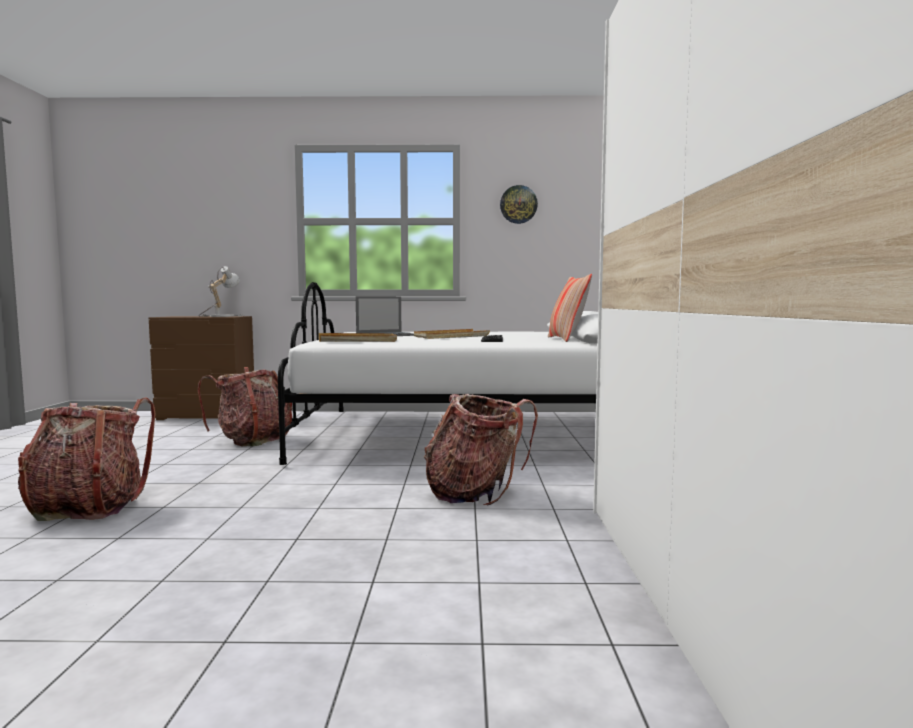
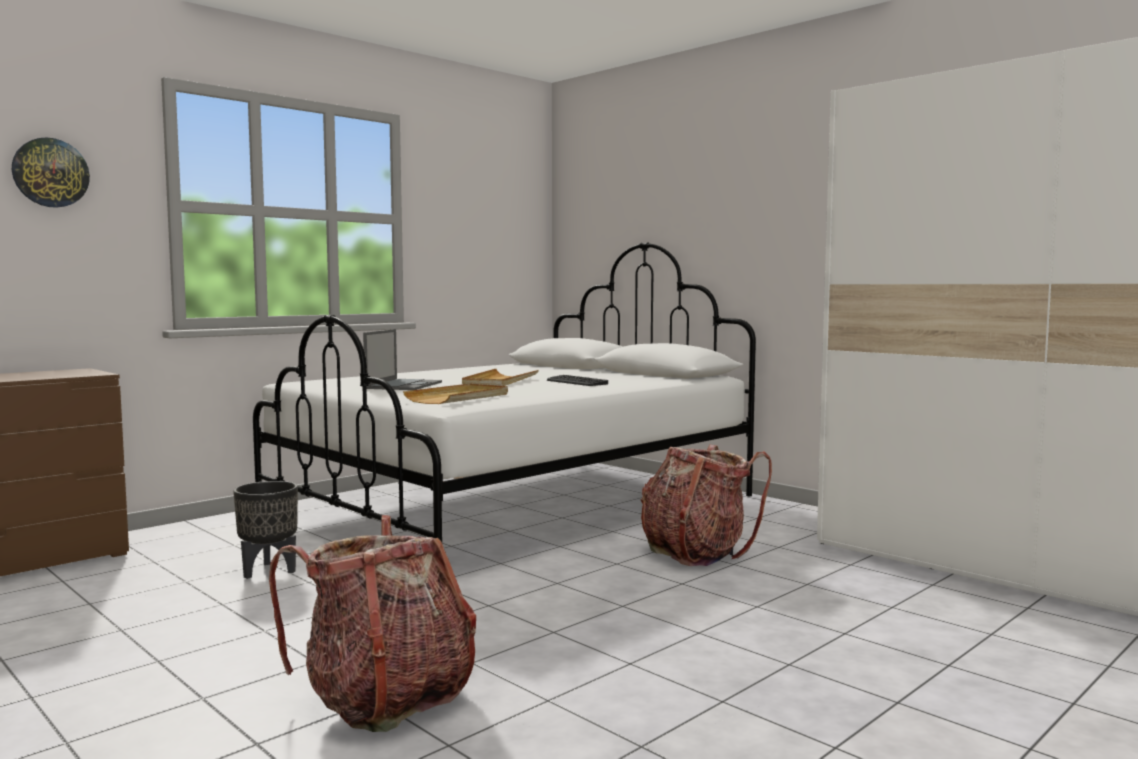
camera: 45 degrees left, 0 degrees up
(220, 316) = (53, 373): table lamp -> none
(252, 440) = (268, 571): backpack -> black planter
(518, 204) = (465, 202): wall clock -> wall clock (50, 173)
(567, 339) = (633, 375): pillow -> none

